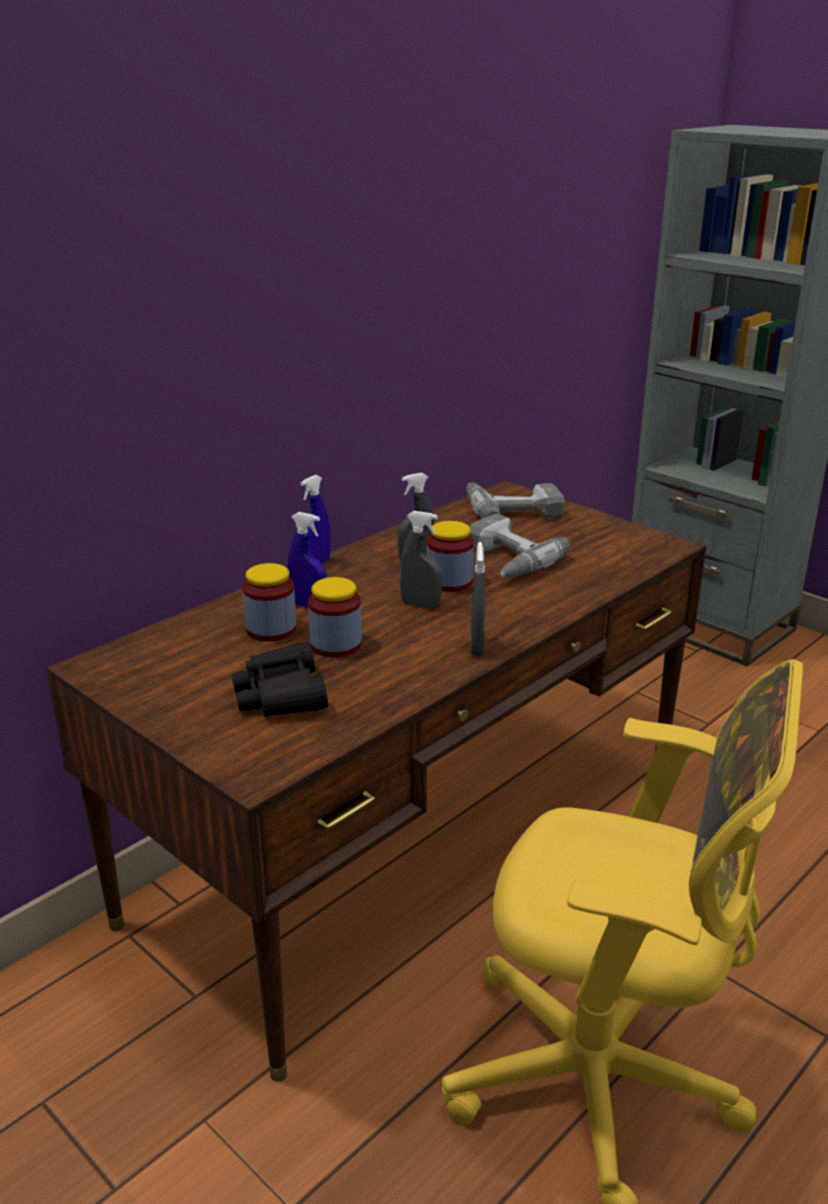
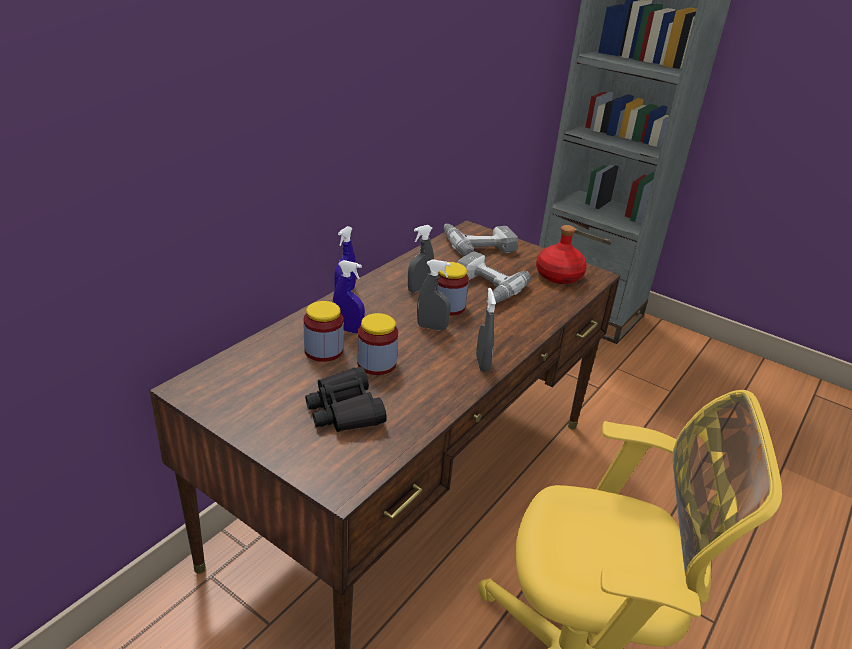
camera: 10 degrees left, 5 degrees up
(615, 546) = (558, 275): none -> red bottle

